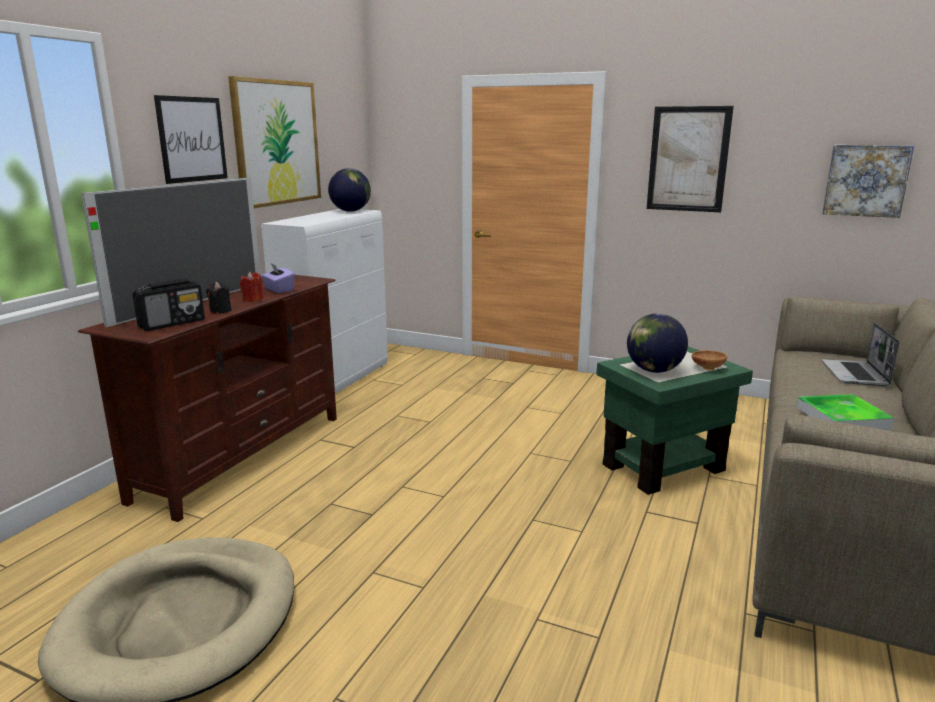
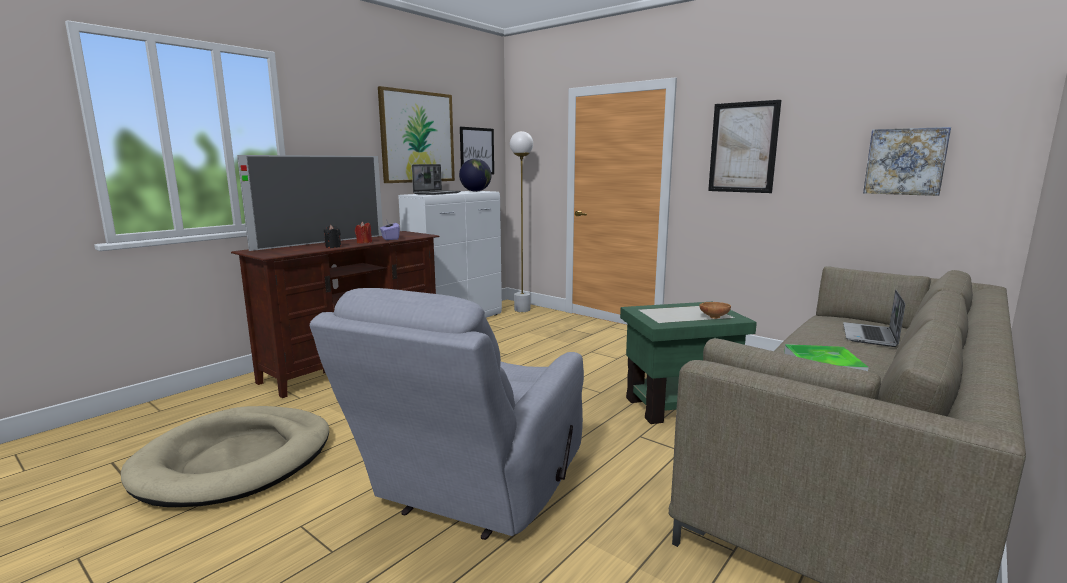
camera: 15 degrees right, 5 degrees down
(172, 324) = (292, 251): radio -> none
(192, 139) = (344, 129): picture -> picture (477, 151)
(309, 218) = (437, 193): none -> laptop
(408, 356) = (522, 310): none -> white floor lamp
(512, 612) = (473, 491): none -> grey armchair
(654, 370) = (663, 315): globe -> none

